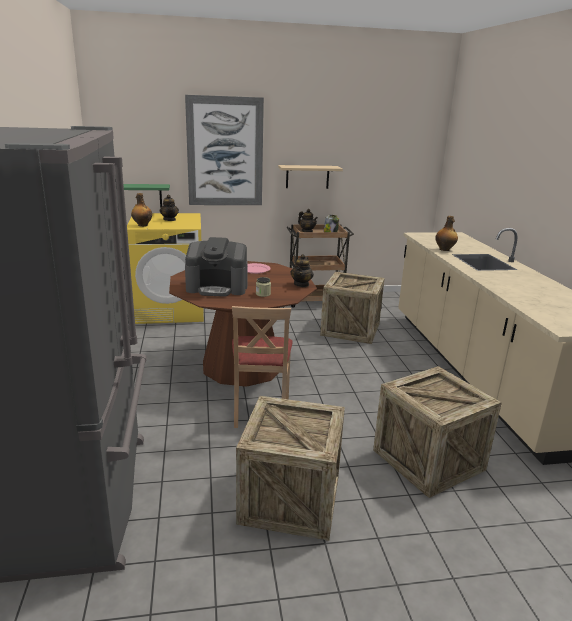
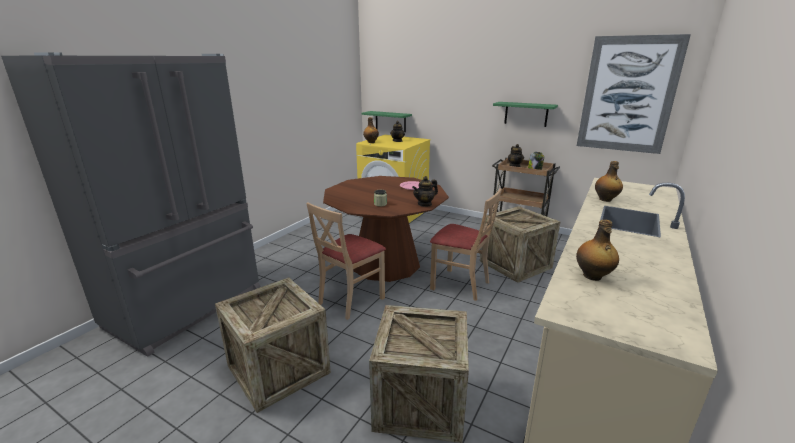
camera: 40 degrees right, 0 degrees up
(217, 287) = (359, 193): coffee machine -> none
(225, 152) = (454, 89): picture -> picture (628, 95)
(307, 177) = (526, 114): beige shelf -> green shelf
(333, 361) = (460, 285): none -> beige chair
(536, 304) = (592, 276): none -> bottle

